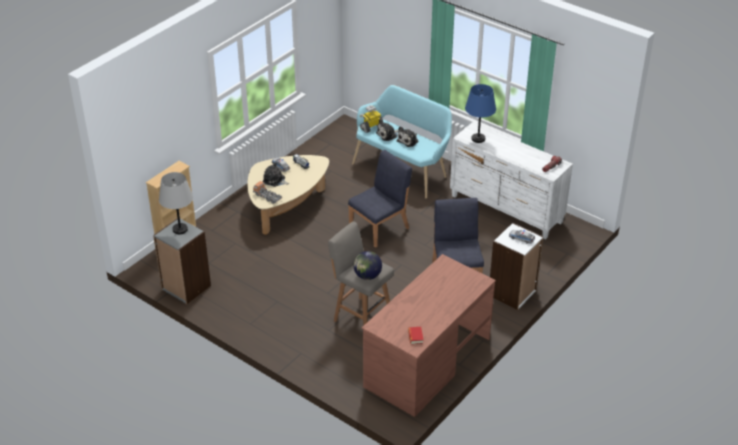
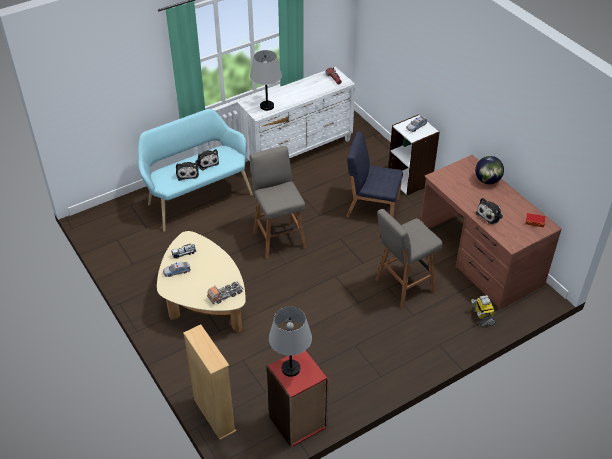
camera: 70 degrees left, 5 degrees up
(185, 287) = (298, 423): grey bookcase -> red bookcase
(275, 180) = (200, 282): plush toy -> plush toy (490, 215)
(367, 276) = (425, 236): globe -> globe (487, 180)
(371, 127) = (166, 181): toy robot -> toy robot (482, 316)
(380, 228) = (278, 238): blue chair -> grey stool
(478, 139) = (267, 106): blue table lamp -> grey table lamp

